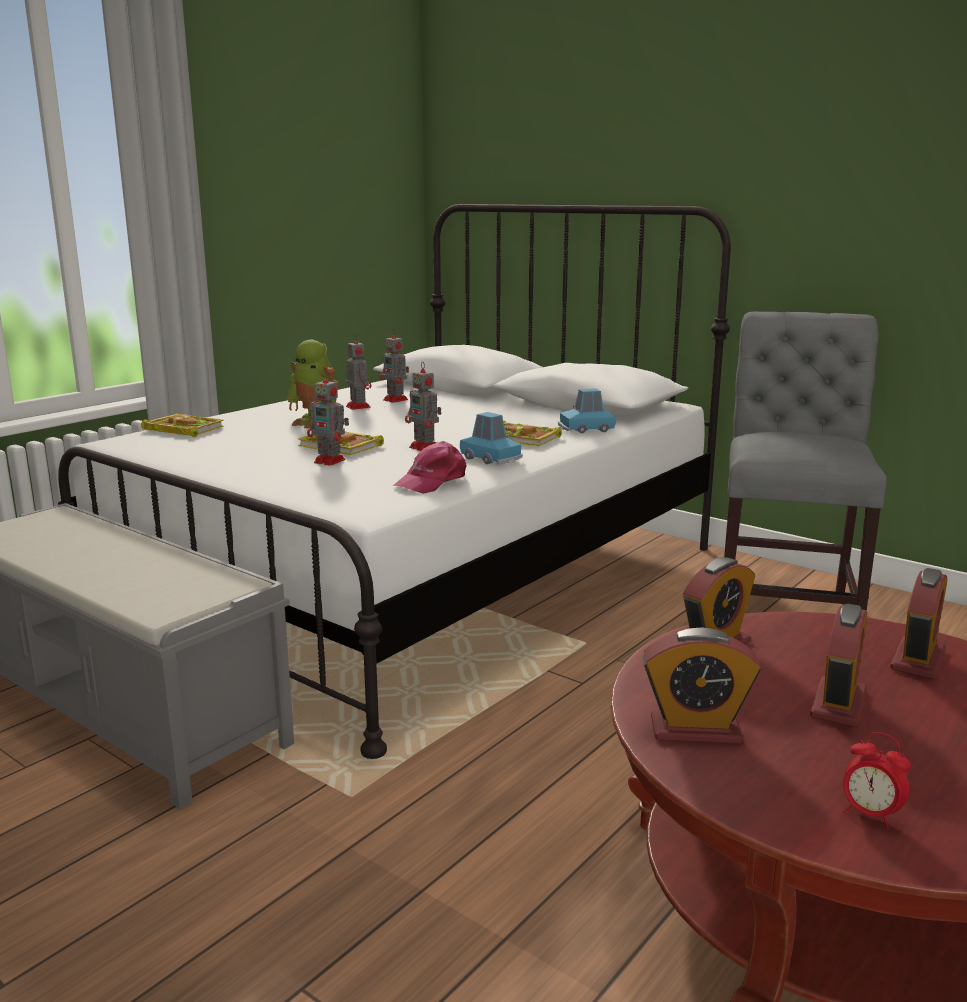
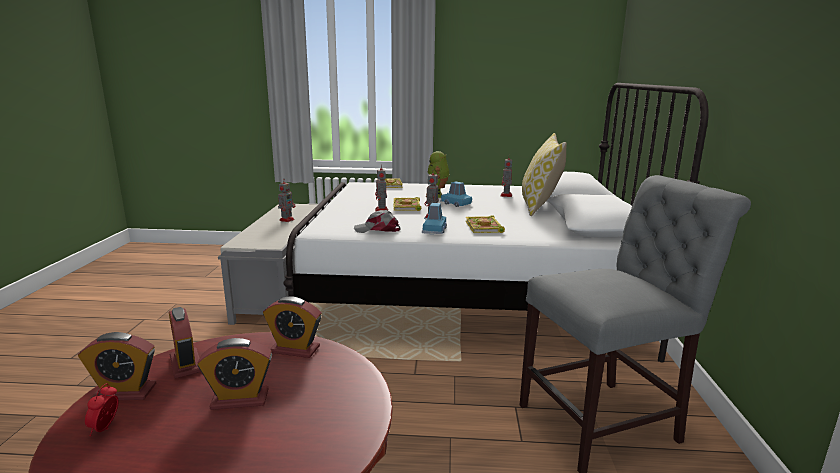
camera: 55 degrees right, 0 degrees up
(357, 406) = (479, 194): toy robot -> toy robot (287, 220)
(432, 481) = (378, 229): pink cap -> grey cap
(480, 402) = (539, 207): none -> pillow
(586, 429) = (533, 234): blue toy car -> blue toy car (455, 204)
(918, 660) = (328, 419): alarm clock -> alarm clock (125, 392)

